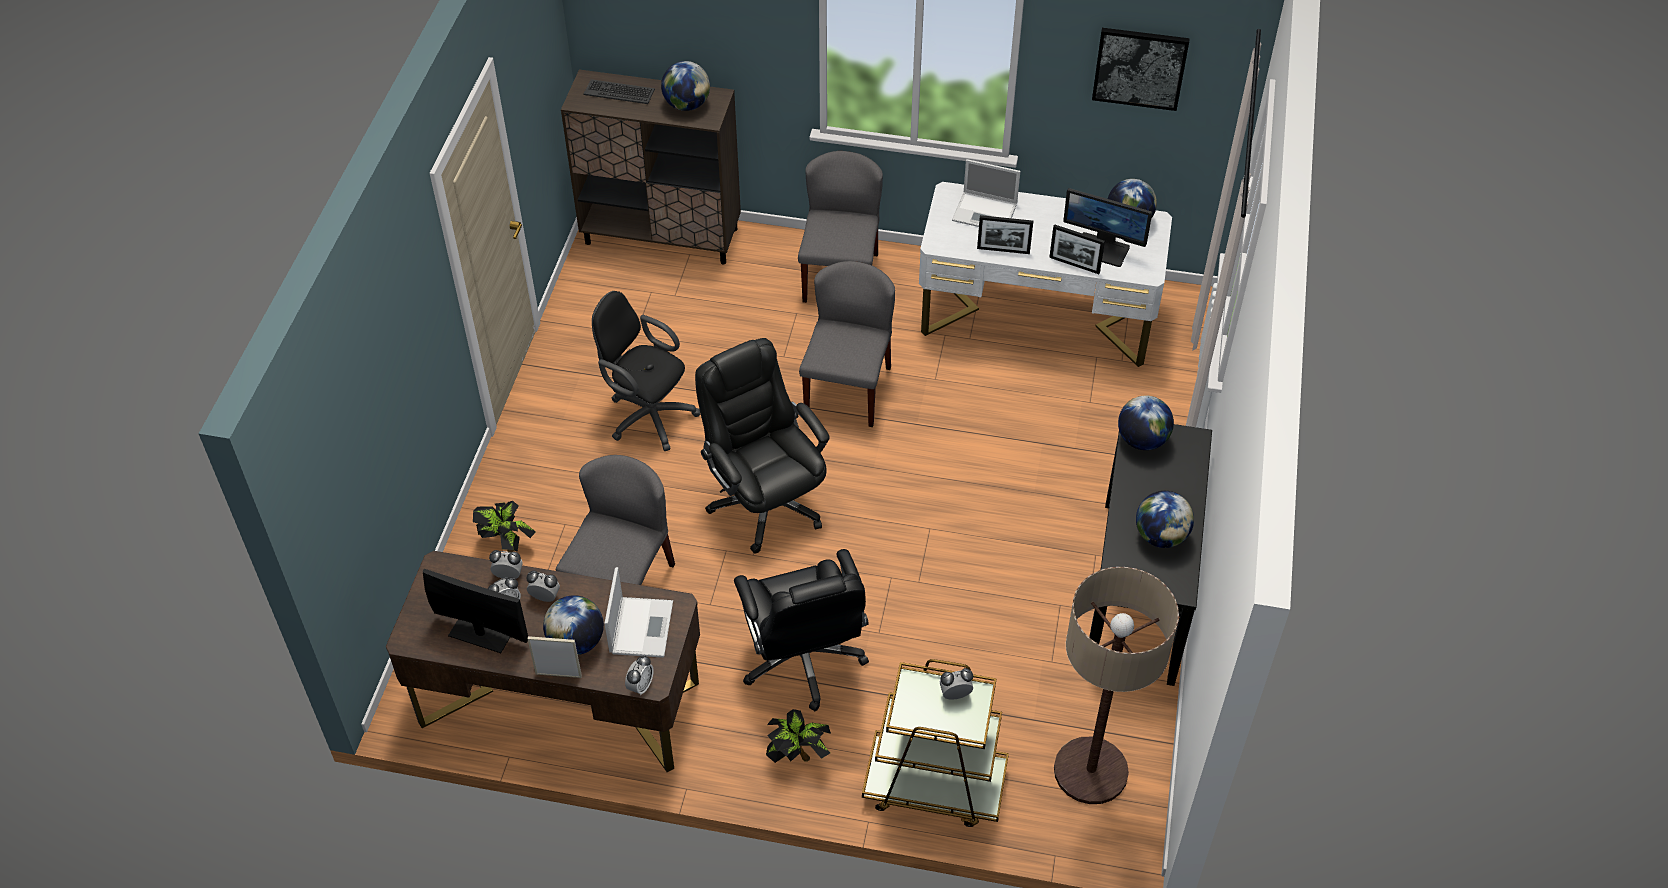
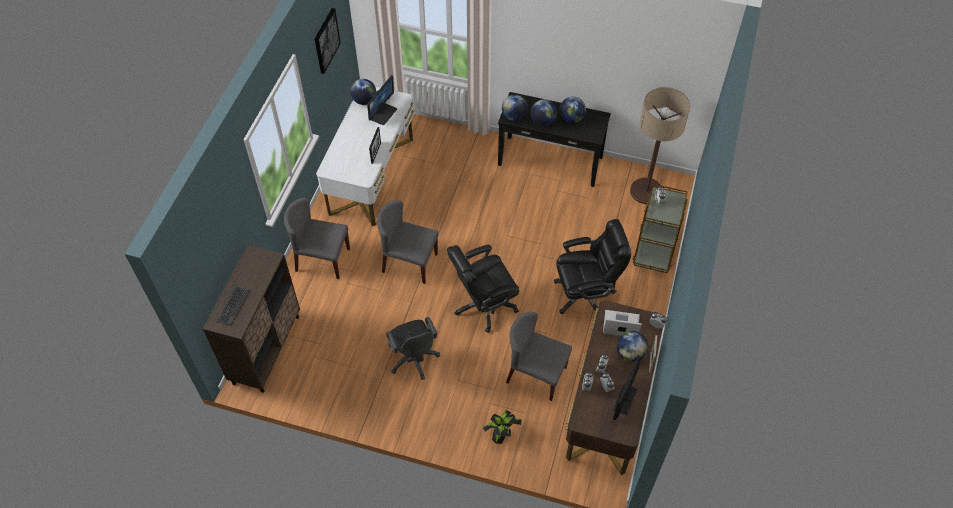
camera: 85 degrees left, 5 degrees up
(647, 415) = (414, 360): black office chair -> black office chair turned 60 degrees counterclockwise
(687, 105) = (255, 269): globe -> globe (542, 121)
(797, 755) = (639, 300): potted plant -> none
(986, 212) = (345, 157): laptop -> none
(1074, 265) = (392, 126): picture frame -> none

